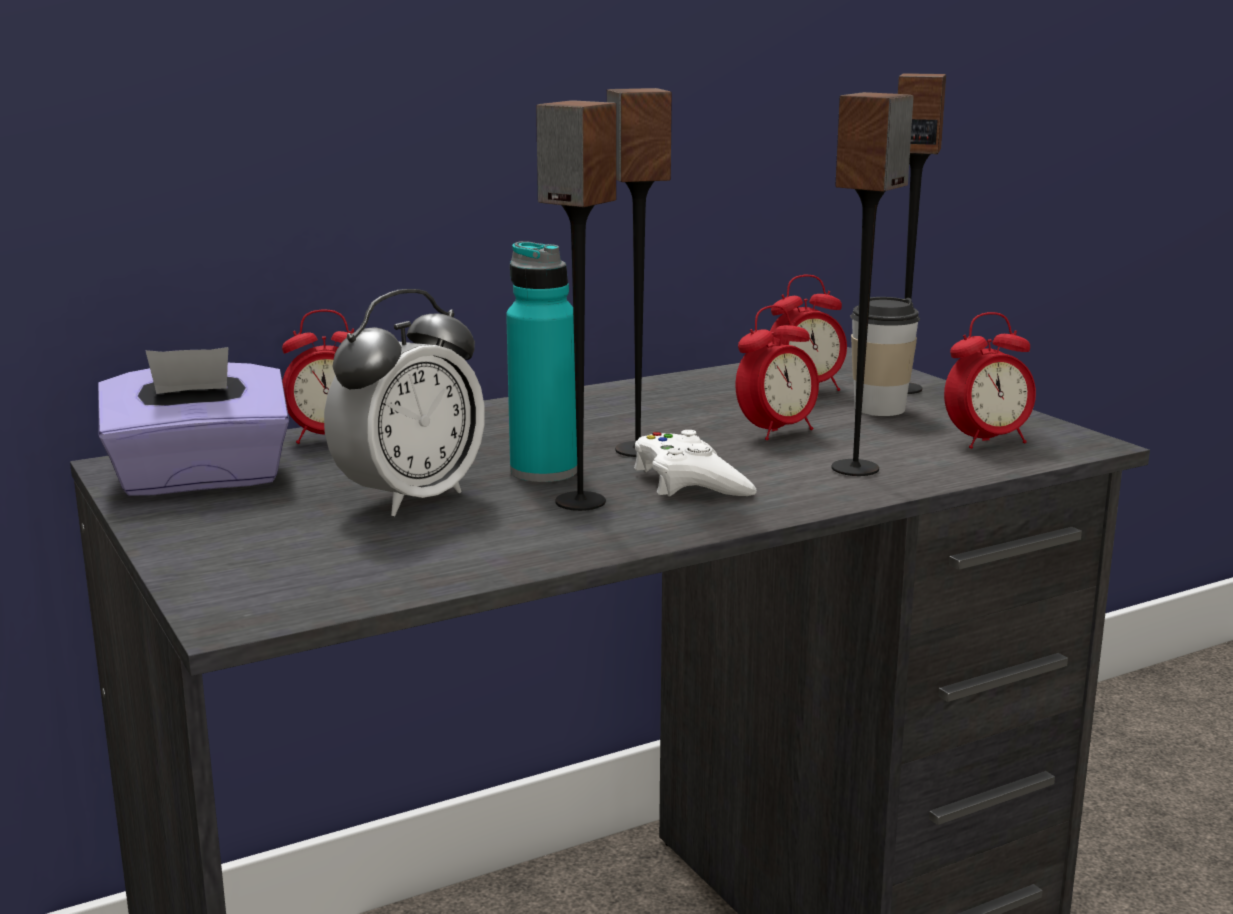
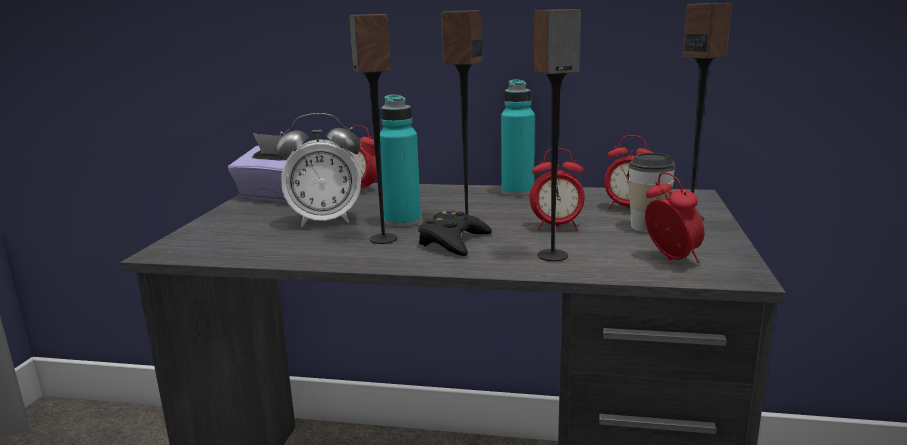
camera: 40 degrees right, 0 degrees up
(608, 395) = (517, 192): none -> turquoise bottle
(690, 481) = (453, 241): white game controller -> black game controller
(987, 441) = (671, 259): alarm clock -> alarm clock turned 135 degrees counterclockwise

